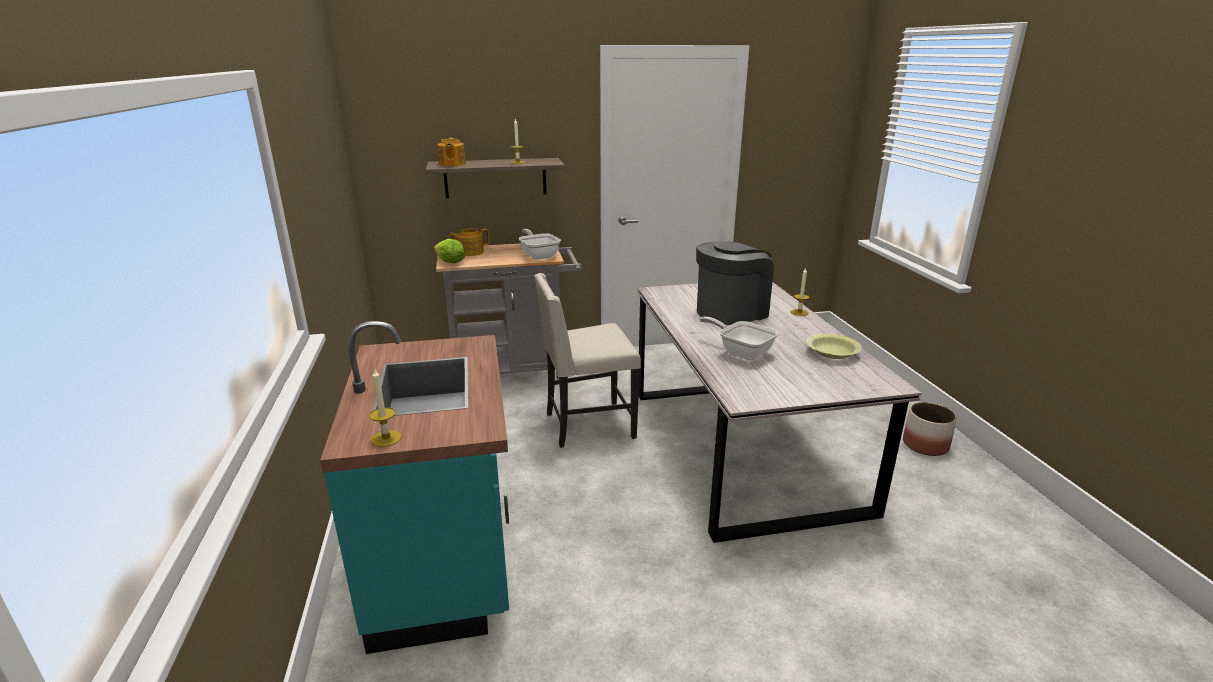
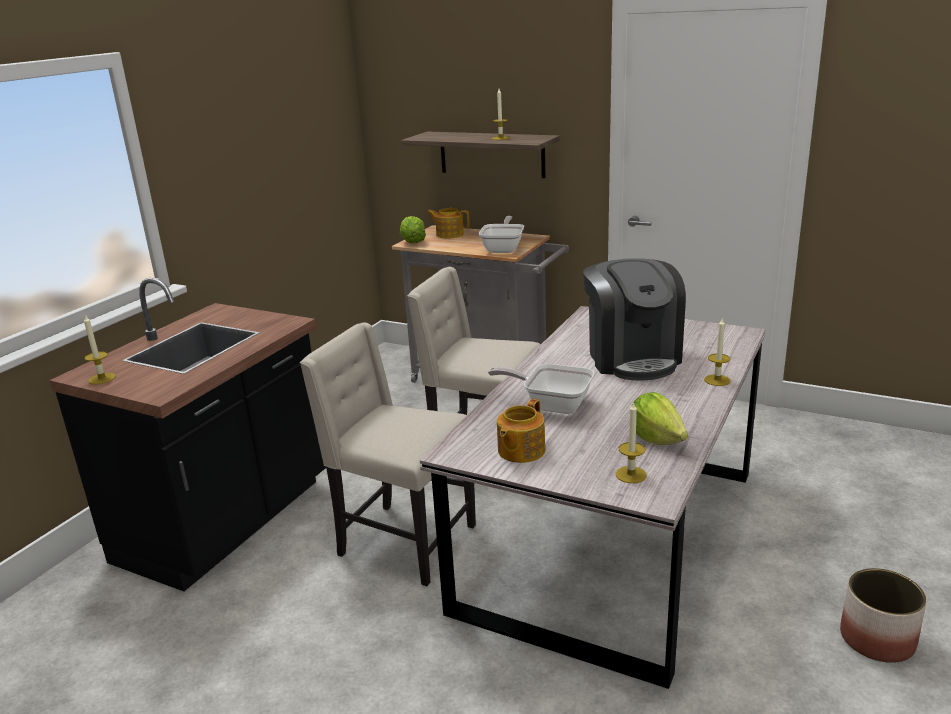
camera: 40 degrees right, 0 degrees up
(446, 560) = (228, 522): turquoise counter -> black counter
(452, 164) = (435, 136): teapot -> teapot (520, 451)
(617, 508) = (403, 542): none -> beige chair
(731, 311) = (632, 357): coffee machine -> coffee machine turned 75 degrees clockwise
(741, 352) = (551, 404): frying pan -> frying pan turned 60 degrees counterclockwise
(832, 353) = (656, 438): yellow bowl -> lettuce
(859, 377) = (631, 474): none -> candle

